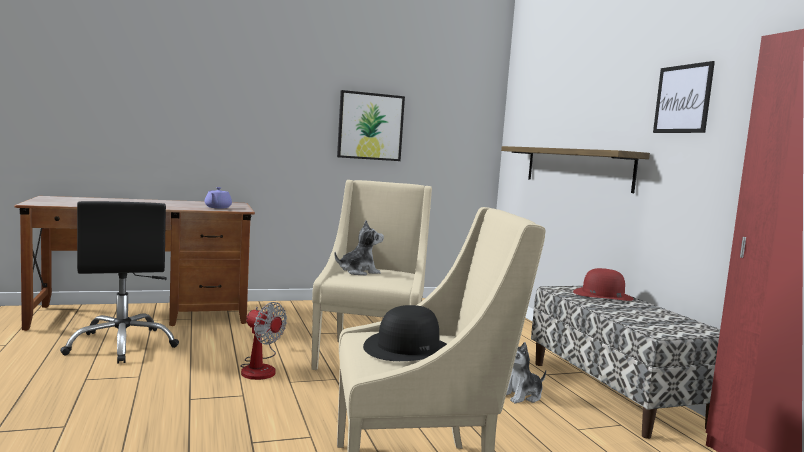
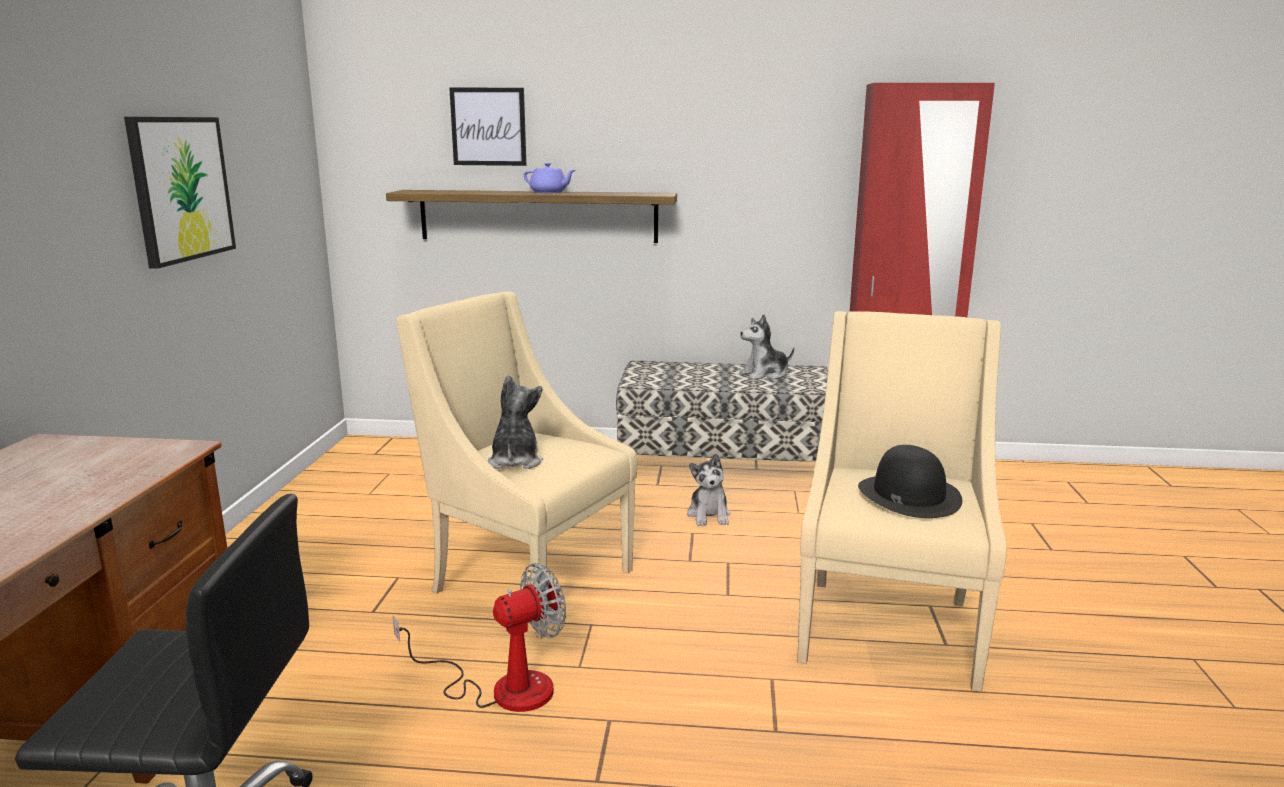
camera: 65 degrees left, 10 degrees up
(217, 207) = (113, 467): purple teapot -> purple teapot (549, 192)
(602, 295) = (674, 371): red hat -> none
(656, 317) = (765, 374): none -> plush toy
(683, 99) = (719, 129): picture -> picture (488, 126)

